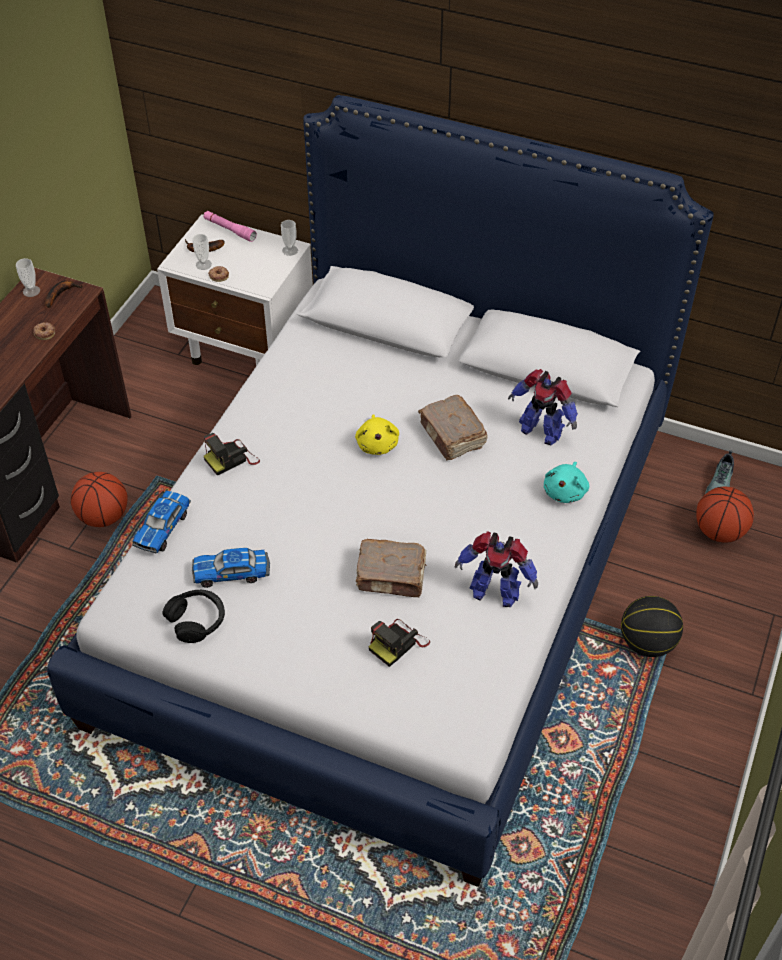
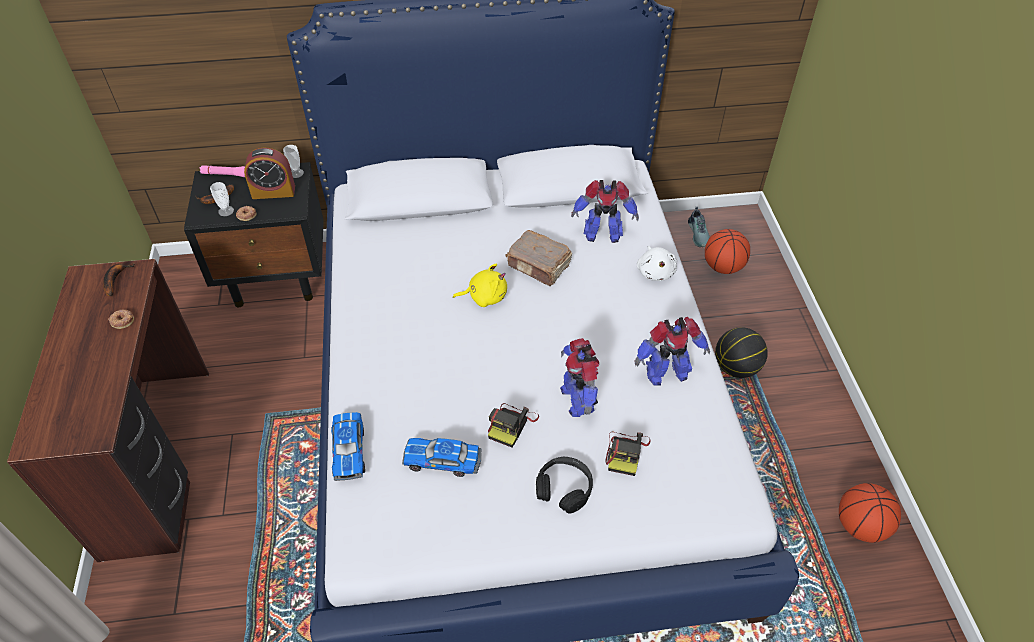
camera: 30 degrees left, 0 degrees up
(31, 291) = (82, 288): cup -> none
(103, 517) = (239, 471): basketball -> basketball (860, 526)
(197, 620) = (441, 520): black headphones -> black headphones (564, 488)
(231, 459) = (369, 362): camera -> camera (511, 425)
(232, 572) = (443, 461): toy car -> toy car turned 45 degrees clockwise
(247, 349) = (277, 277): white nightstand -> black nightstand
(257, 262) = (273, 192): none -> alarm clock
(377, 444) = (485, 296): yellow plush toy -> yellow plush toy turned 60 degrees counterclockwise
(392, 576) = (578, 399): brown book -> toy robot
(565, 491) = (655, 271): turquoise plush toy -> white plush toy

